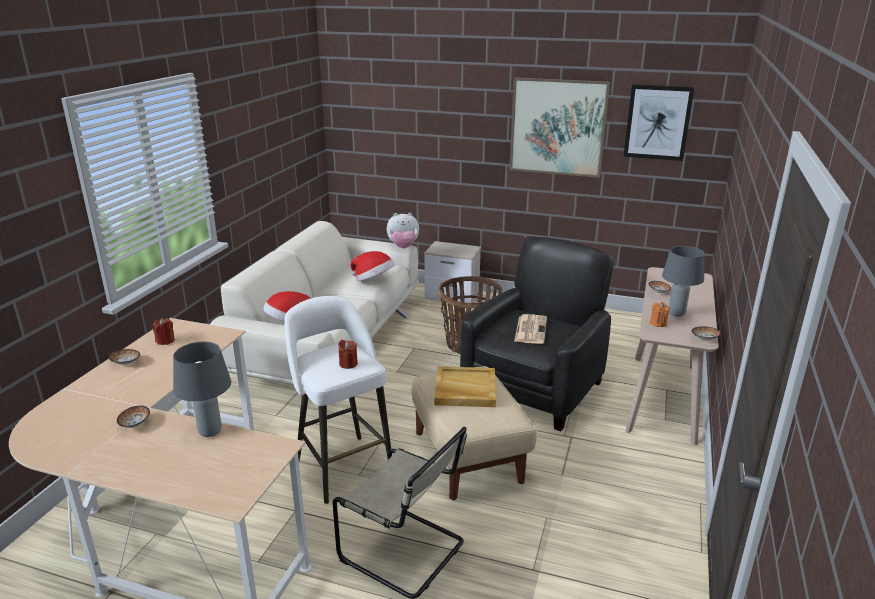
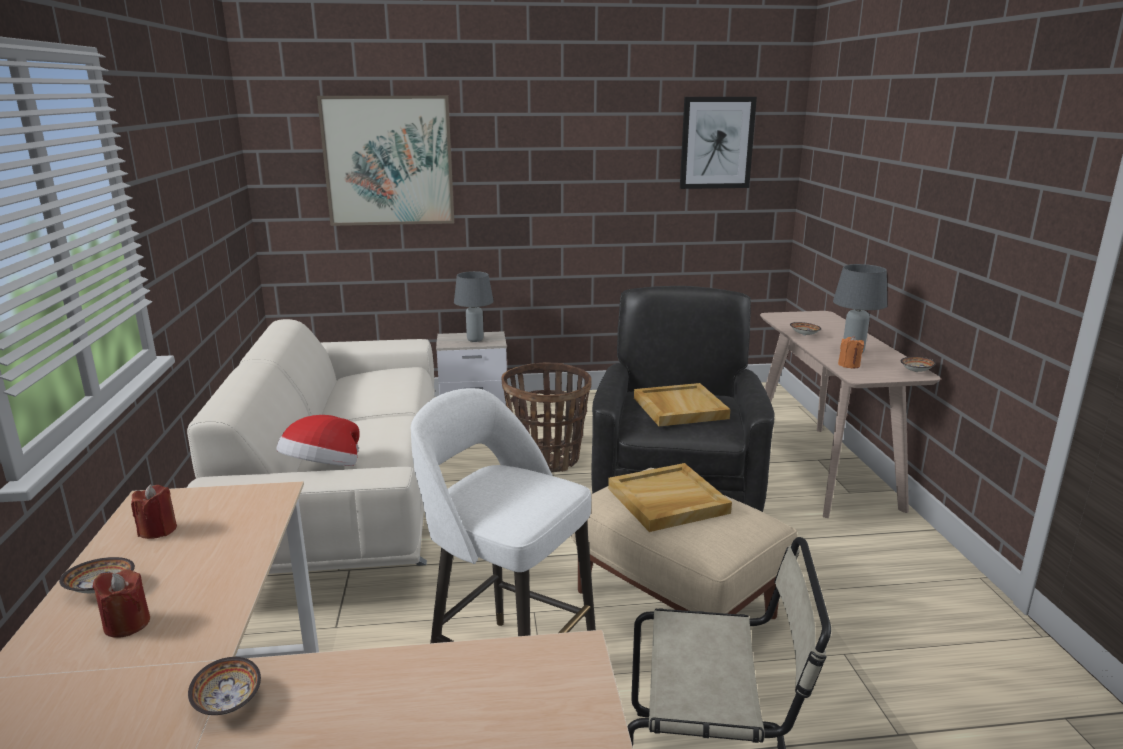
camera: 25 degrees left, 5 degrees down
(210, 431) = (408, 666): grey table lamp -> grey table lamp (475, 340)
(348, 364) = (533, 492): red candle -> red candle (127, 624)
(373, 280) = (401, 390): hat -> none
(403, 247) = (413, 342): plush toy -> none
(530, 329) = (679, 408): newspaper -> beige tray
(557, 127) = (596, 158): picture -> picture (388, 161)

